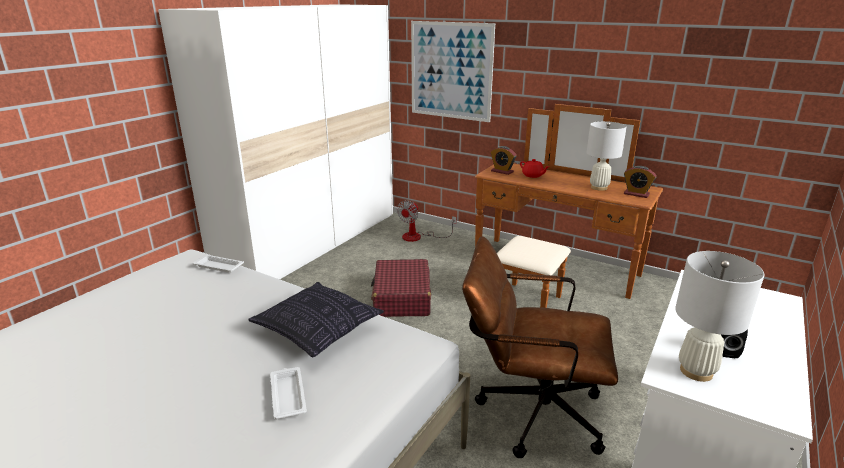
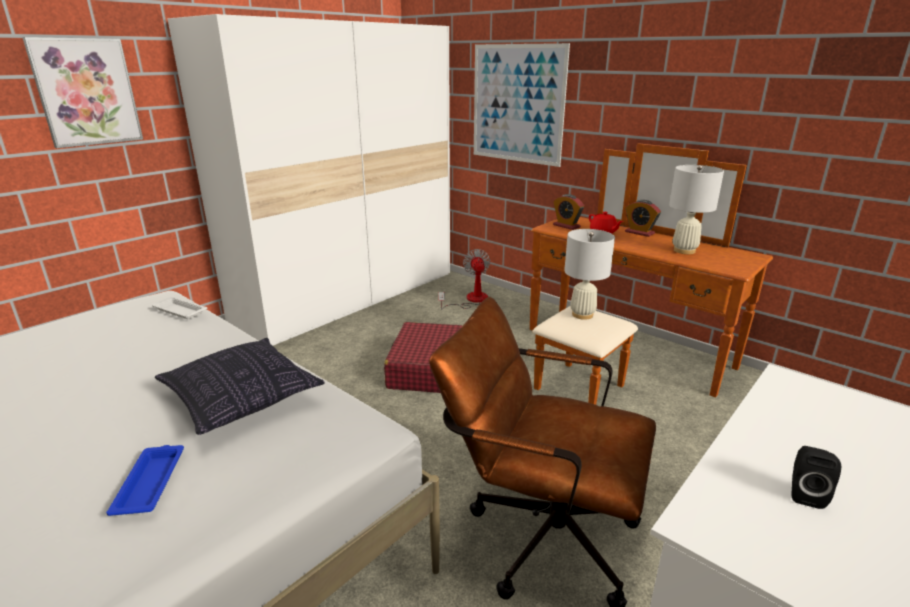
camera: 10 degrees right, 0 degrees up
(94, 78) = (86, 92): none -> picture
(288, 395) = (151, 482): white tray -> blue tray
(418, 237) = (471, 300): fan -> fan turned 135 degrees clockwise
(636, 194) = (733, 261): alarm clock -> alarm clock (639, 232)
(696, 371) = (747, 523): white table lamp -> white table lamp (582, 315)

